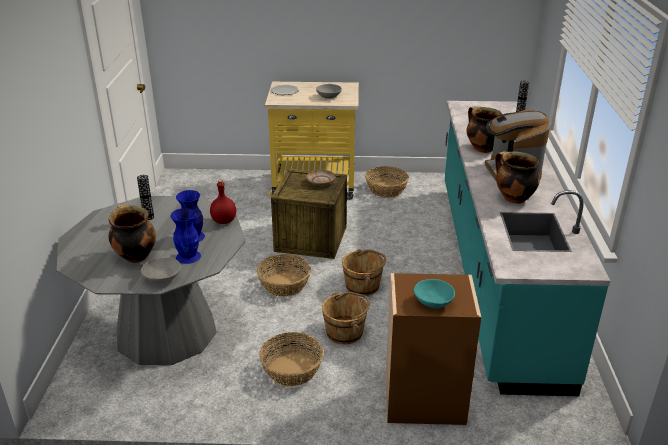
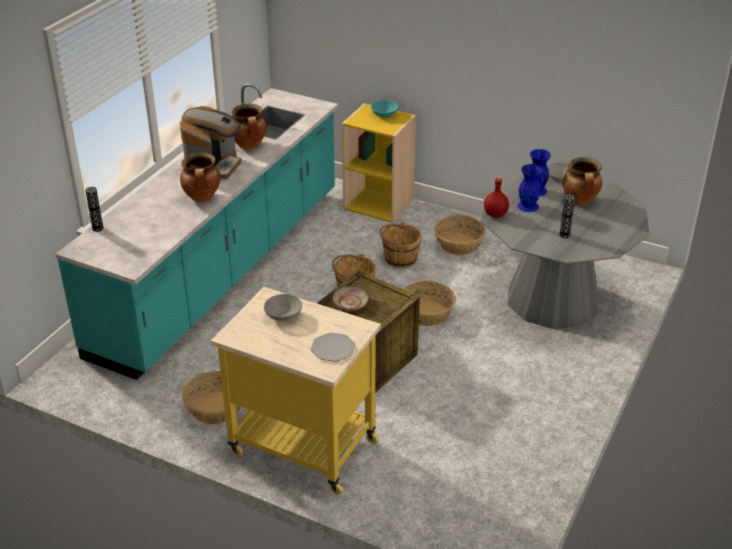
camera: 155 degrees left, 5 degrees up
(423, 400) = (379, 204): brown bookcase -> yellow bookcase

